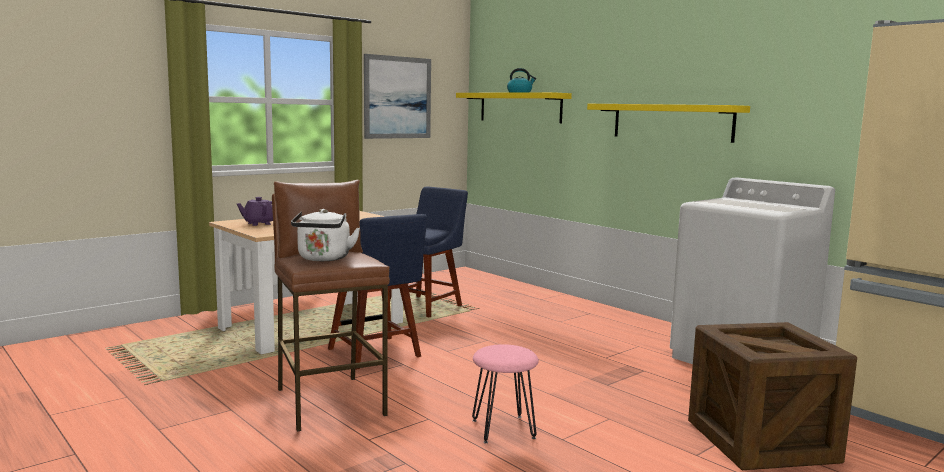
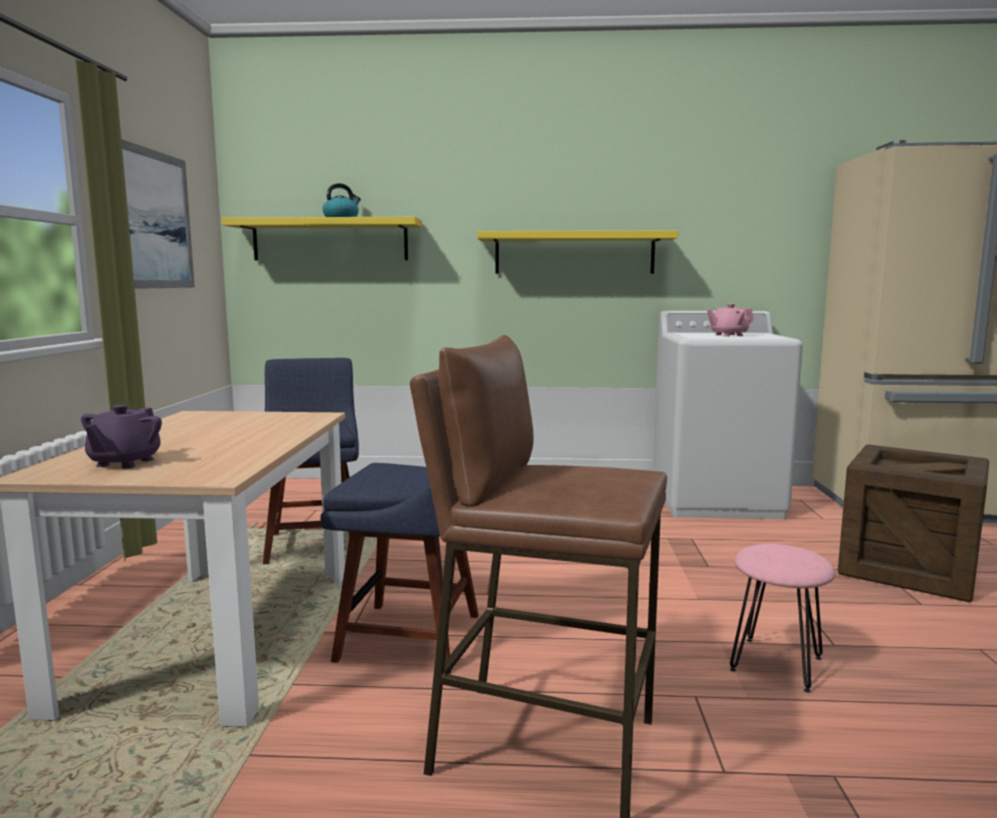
camera: 45 degrees left, 0 degrees up
(323, 259) = (583, 485): white kettle -> none
(750, 204) = (728, 335): none -> pink teapot

